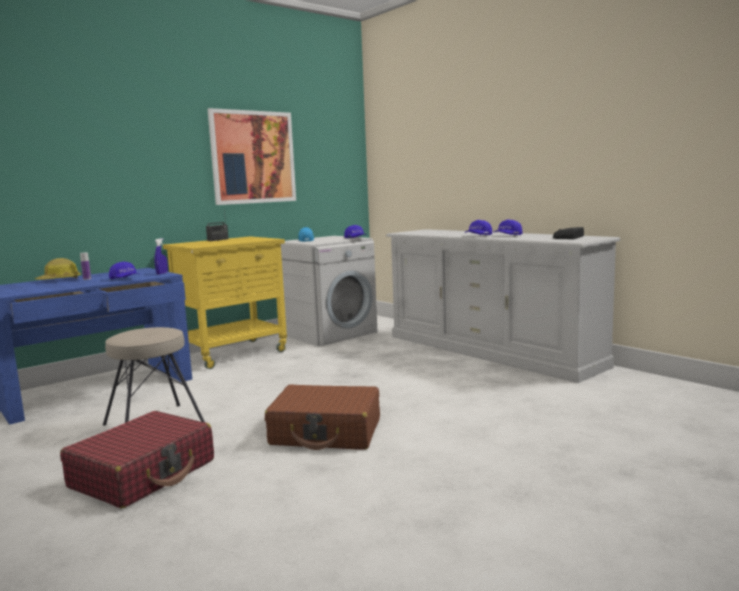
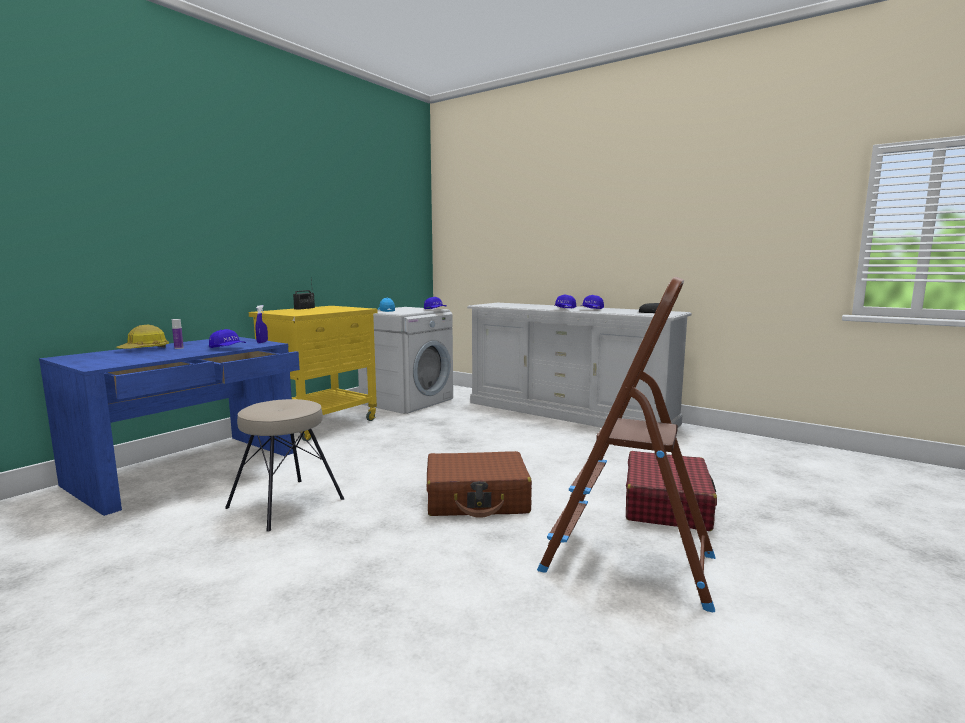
camera: 15 degrees left, 0 degrees up
(144, 474) = (313, 559): red suitcase -> red suitcase (666, 504)
(253, 157) = (335, 226): picture -> none
(426, 505) = (625, 563): none -> brown step ladder

